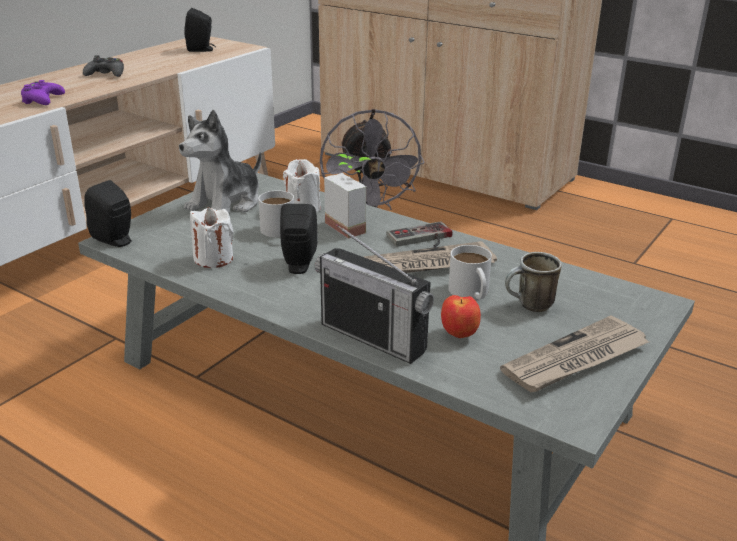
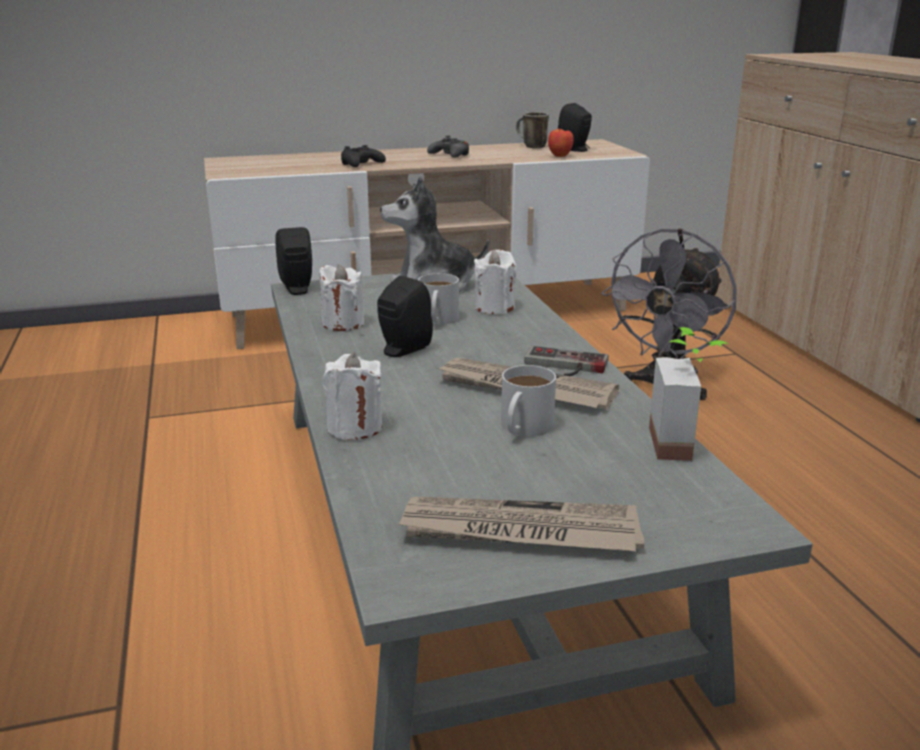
camera: 40 degrees right, 5 degrees down
(43, 100) = (361, 164): purple game controller -> black game controller
(352, 225) = (514, 334): potted plant -> potted plant (684, 444)
(373, 337) = (355, 427): radio -> white candle
(459, 335) = (439, 458): apple -> apple (560, 156)
(529, 306) = (565, 463): mug -> mug (530, 146)

